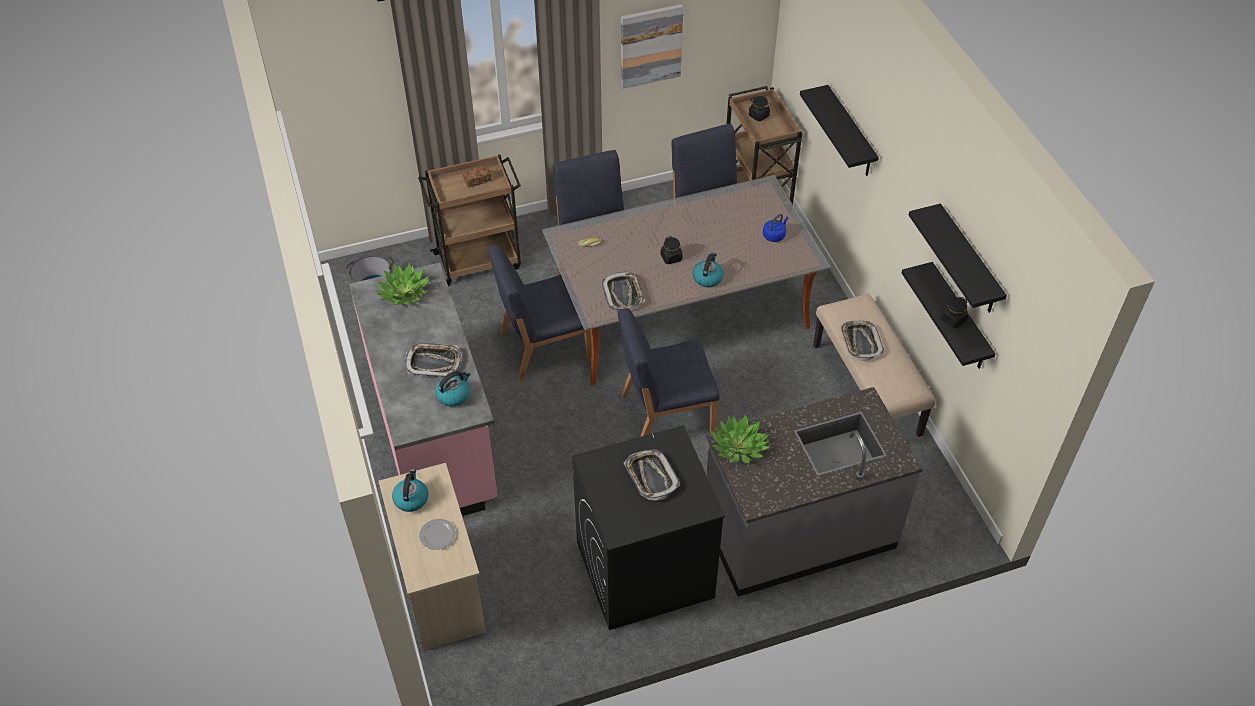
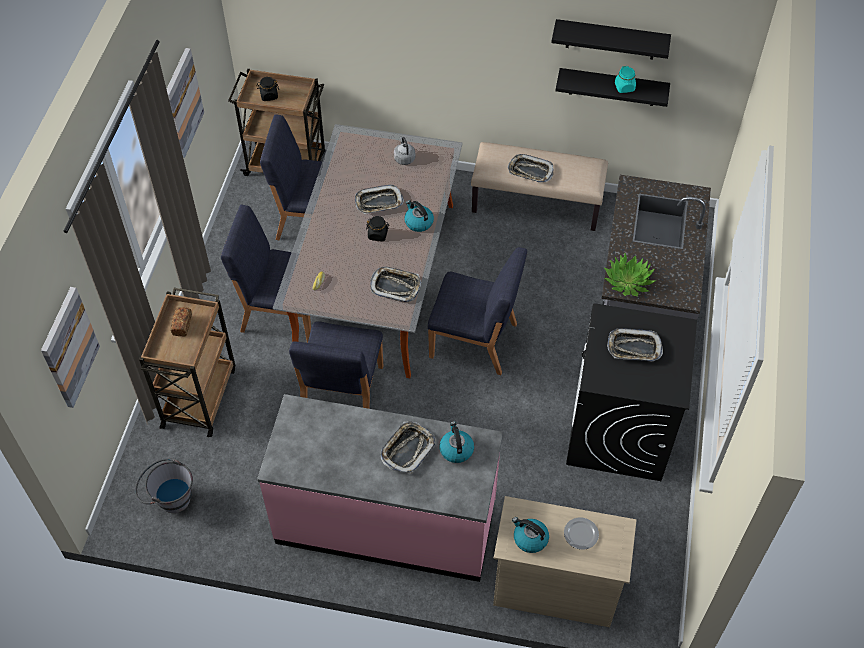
camera: 60 degrees left, 5 degrees up
(359, 100) = (68, 347): none -> picture
(404, 292) = (303, 438): potted plant -> none
(665, 413) = (474, 341): blue chair -> blue chair turned 90 degrees counterclockwise
(708, 242) = (378, 202): none -> tray
(774, 235) = (404, 158): blue kettle -> grey kettle
(850, 133) = (394, 39): black shelf -> none
(953, 320) = (624, 87): black jar -> turquoise jar

